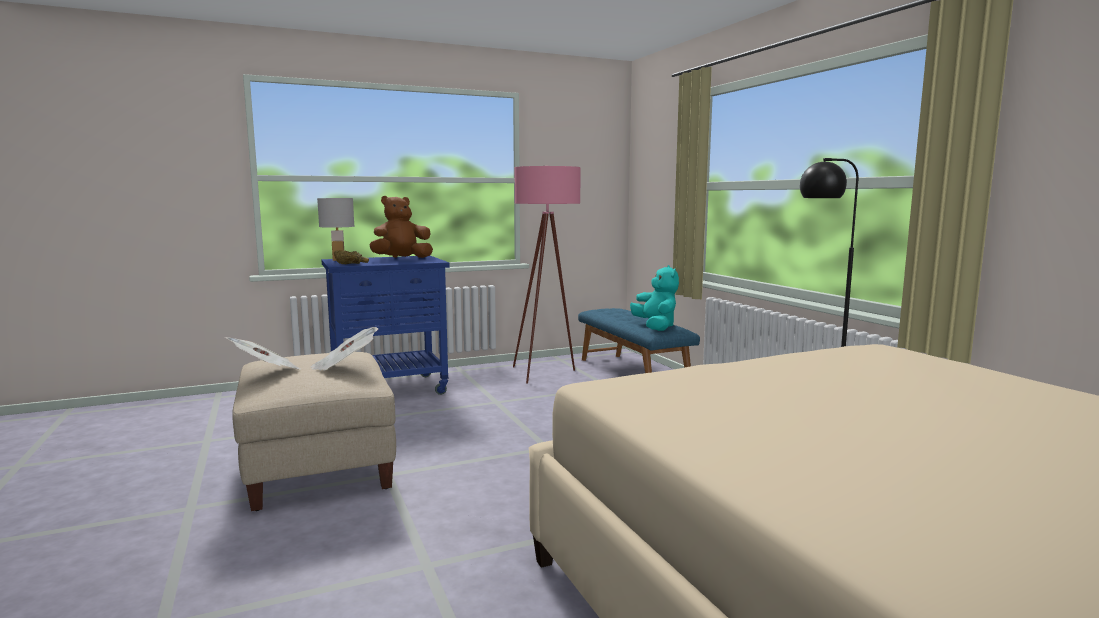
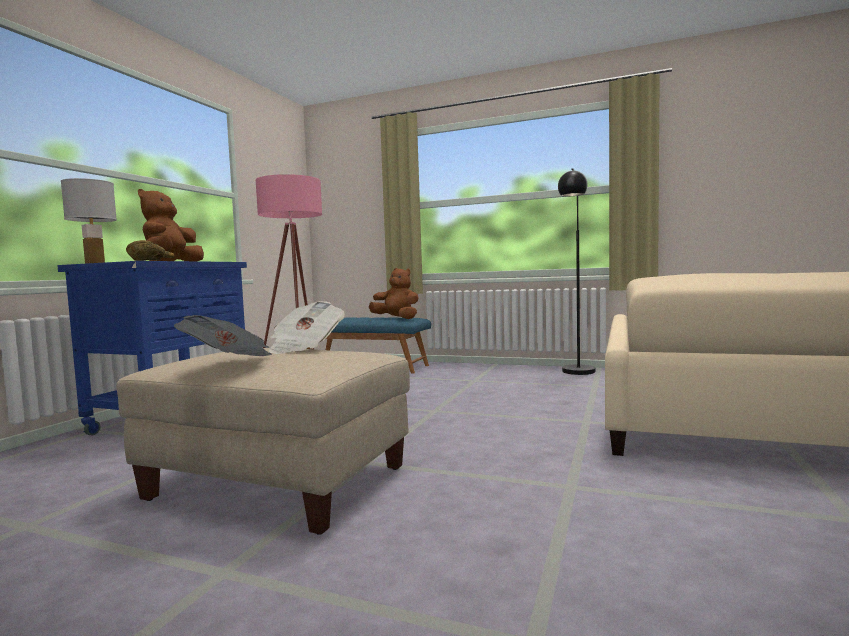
camera: 45 degrees left, 5 degrees down
(655, 327) = (396, 319): turquoise plush toy -> brown plush toy

